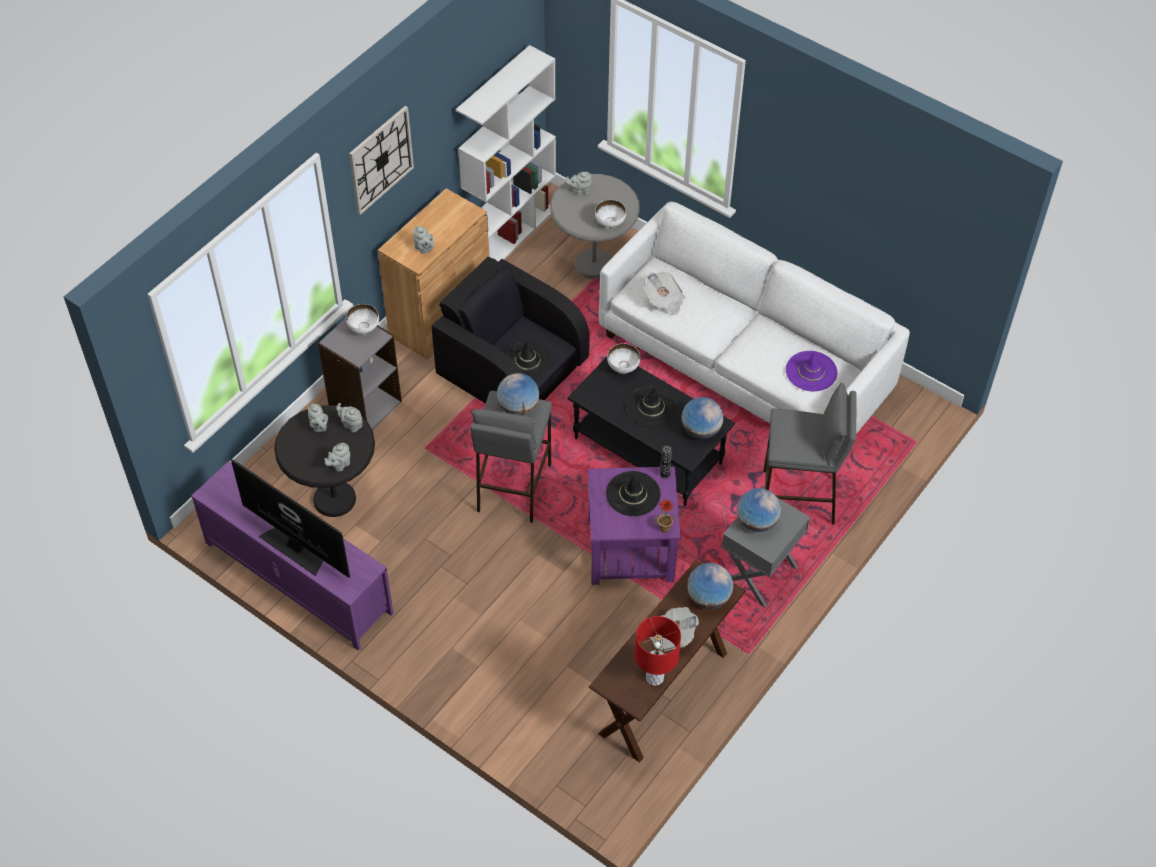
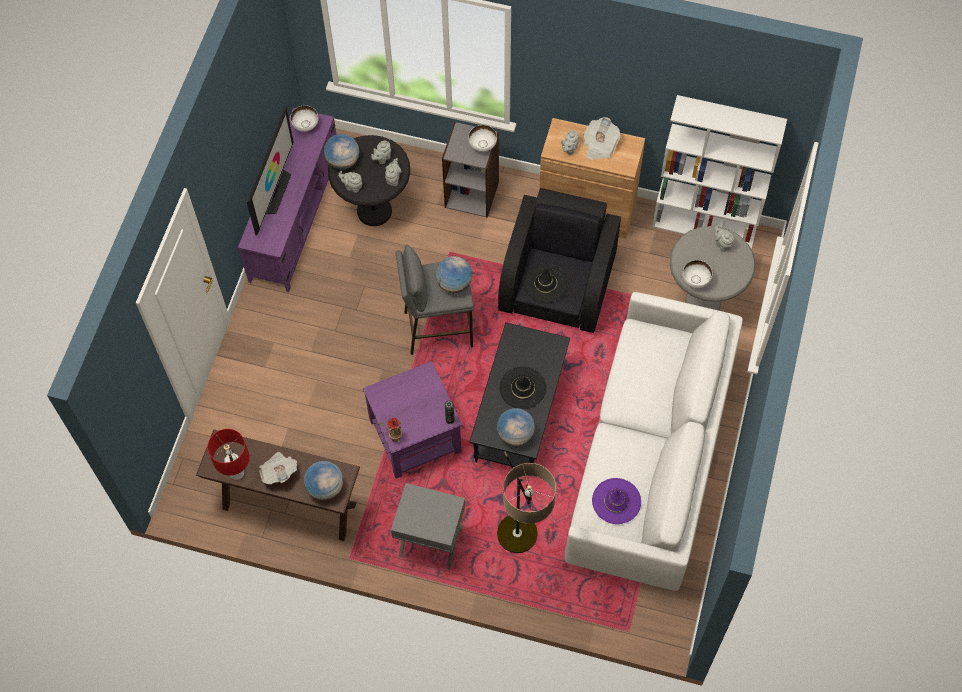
camera: 70 degrees right, 10 degrees up
(381, 160) = (580, 64): wall clock -> none
(623, 368) = (554, 352): white bowl -> white bowl (306, 126)
(633, 494) = (419, 403): black hat -> none
(664, 300) = (640, 357): newspaper -> newspaper (599, 145)
(756, 522) = (428, 504): globe -> globe (343, 161)
(798, 498) = (521, 549): grey stool -> floor lamp

